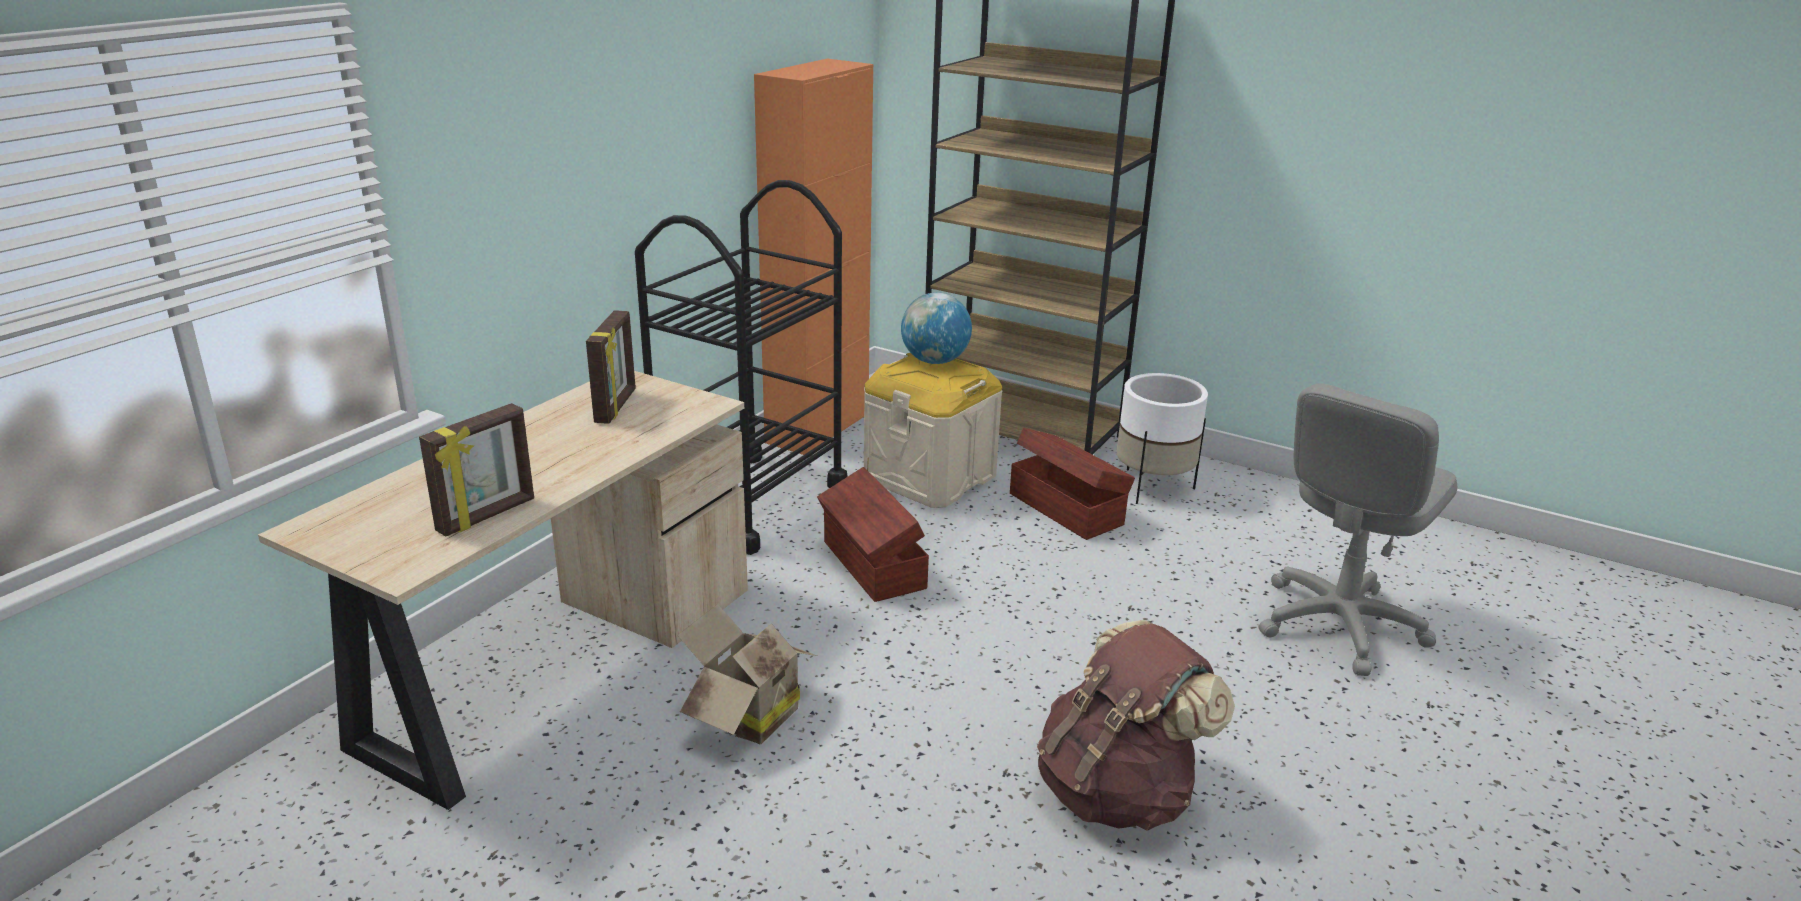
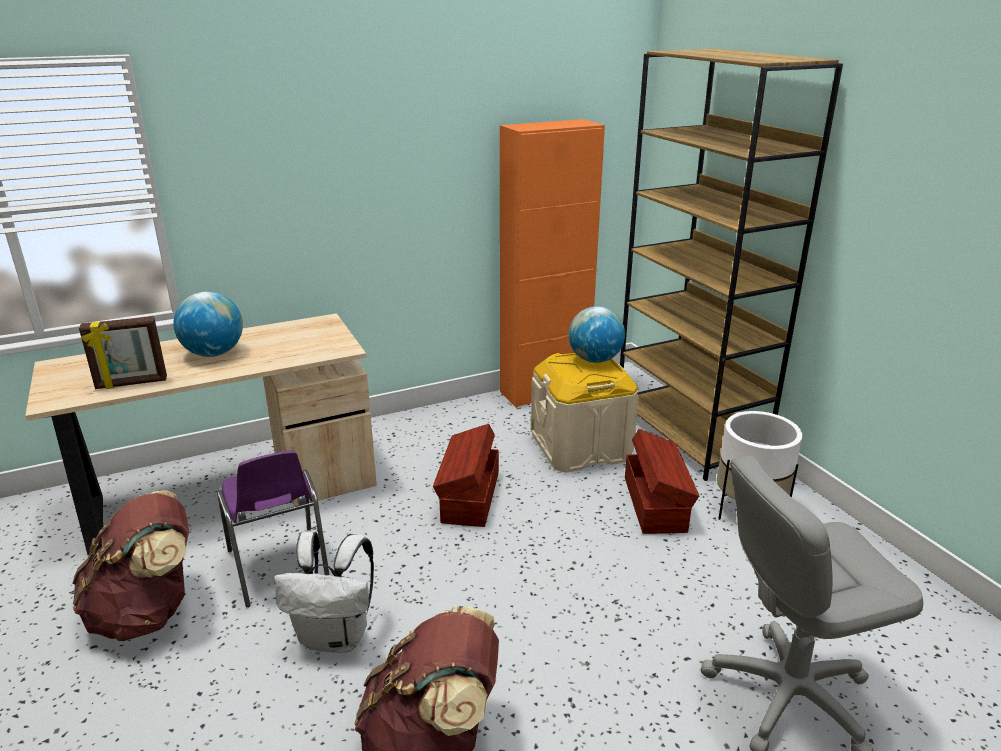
camera: 35 degrees right, 0 degrees up
(539, 452) = (213, 353): none -> globe
(616, 406) = (294, 337): picture frame -> none
(641, 828) = (148, 612): none -> brown backpack
(745, 716) = (279, 568): cardboard box -> purple chair
(750, 501) = (446, 427): black cart -> none
(904, 751) = (336, 636): none -> white backpack

